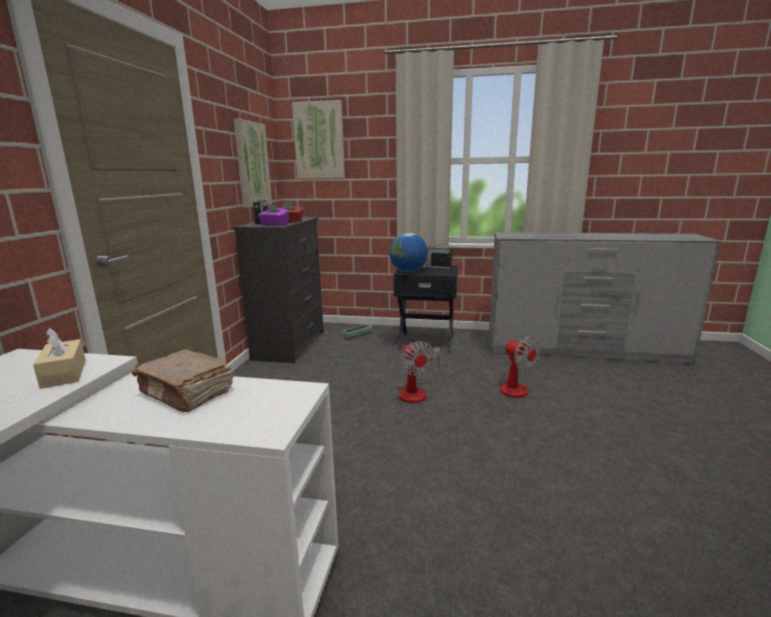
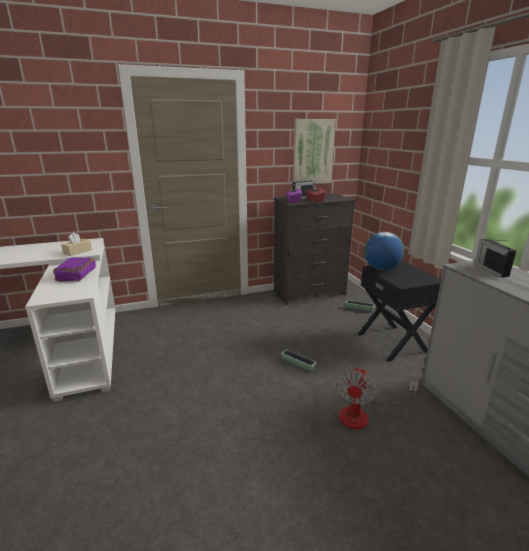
camera: 60 degrees right, 5 degrees up
(187, 393) = (76, 275): brown book -> purple book
(319, 140) = (384, 131): picture -> none
(417, 391) = (298, 365): fan -> planter
(436, 267) = (418, 275): radio -> radio (490, 269)

